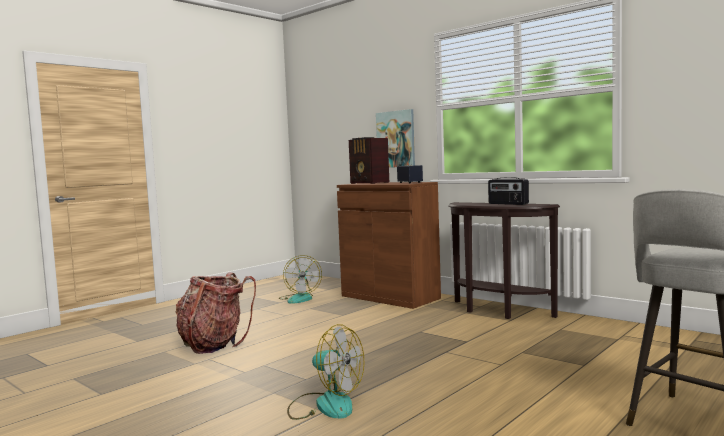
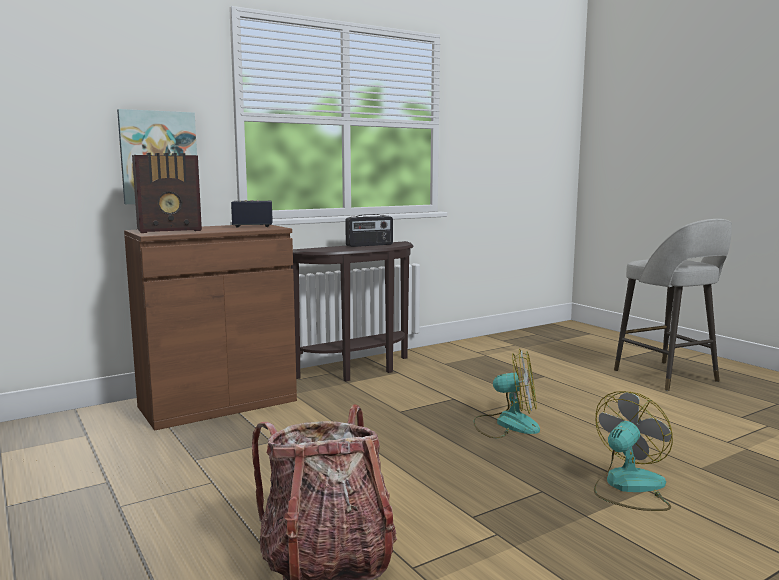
camera: 75 degrees left, 5 degrees up
(300, 298) = (111, 462): fan -> fan (507, 424)

